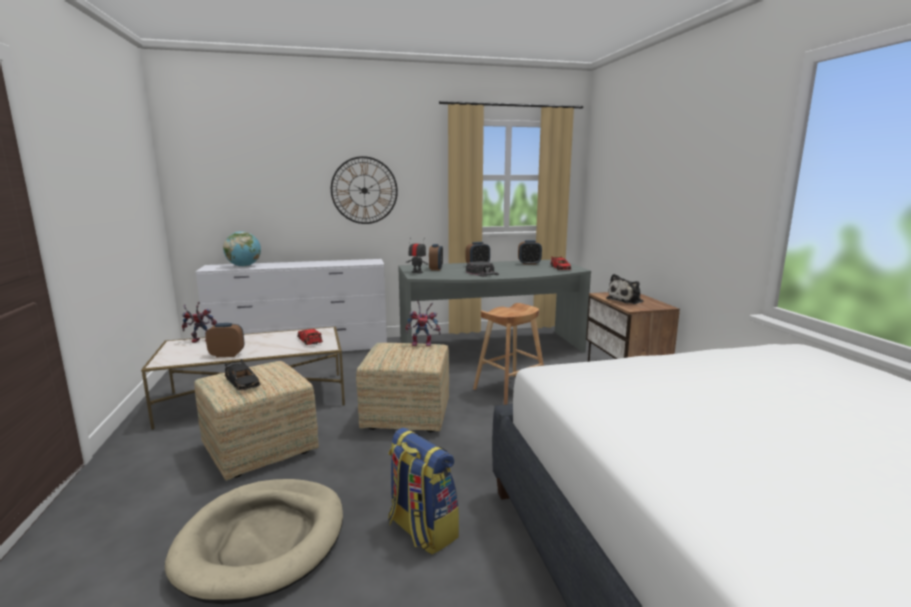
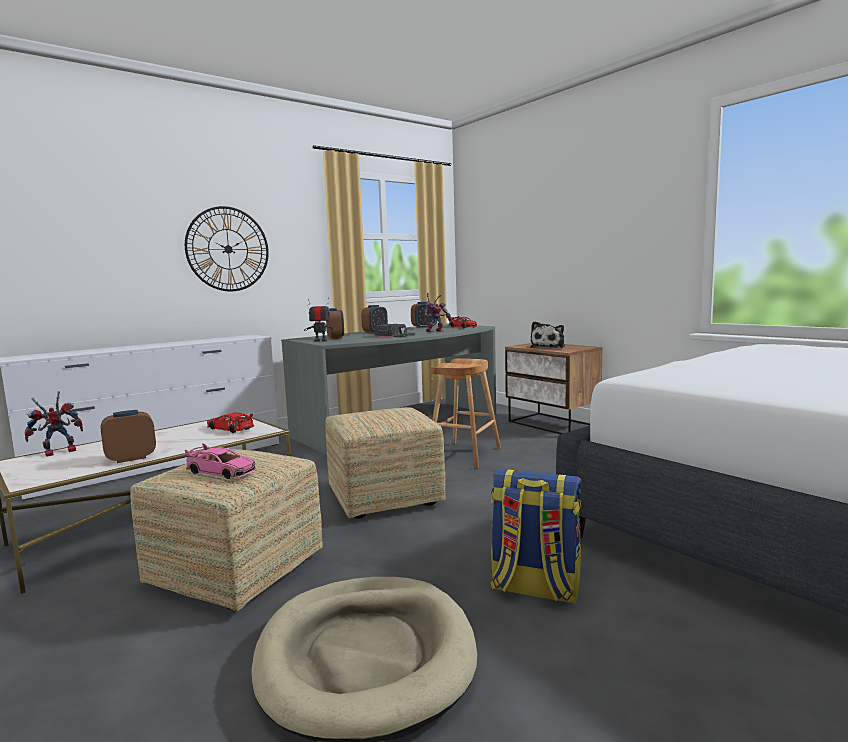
camera: 25 degrees left, 5 degrees down
(242, 382) = (221, 471): black toy car -> pink toy car
(244, 266) = (72, 353): globe -> none
(423, 343) = (389, 407): toy robot -> toy robot (436, 331)

